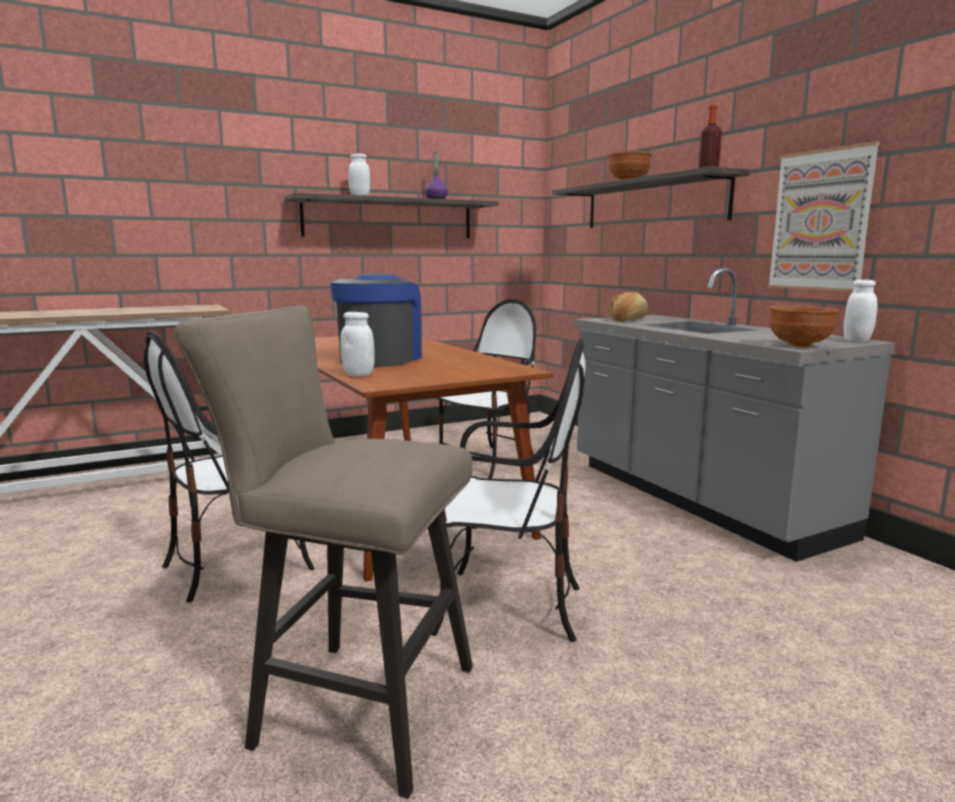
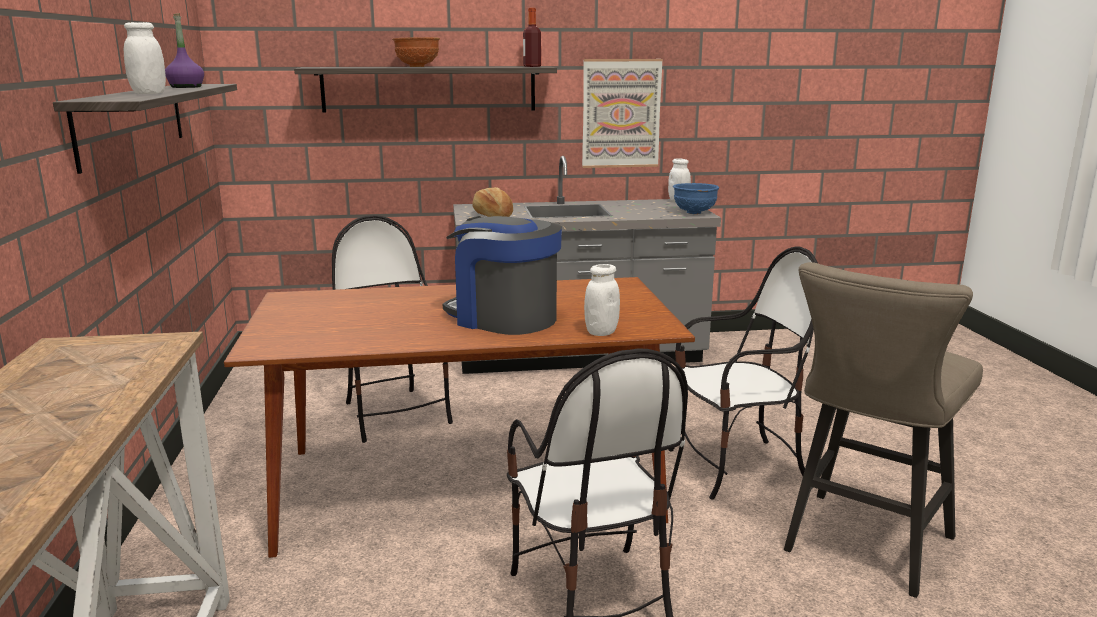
camera: 70 degrees left, 5 degrees up
(506, 607) = (736, 467): chair -> chair turned 45 degrees clockwise
(800, 346) = (694, 213): brown bowl -> blue bowl

